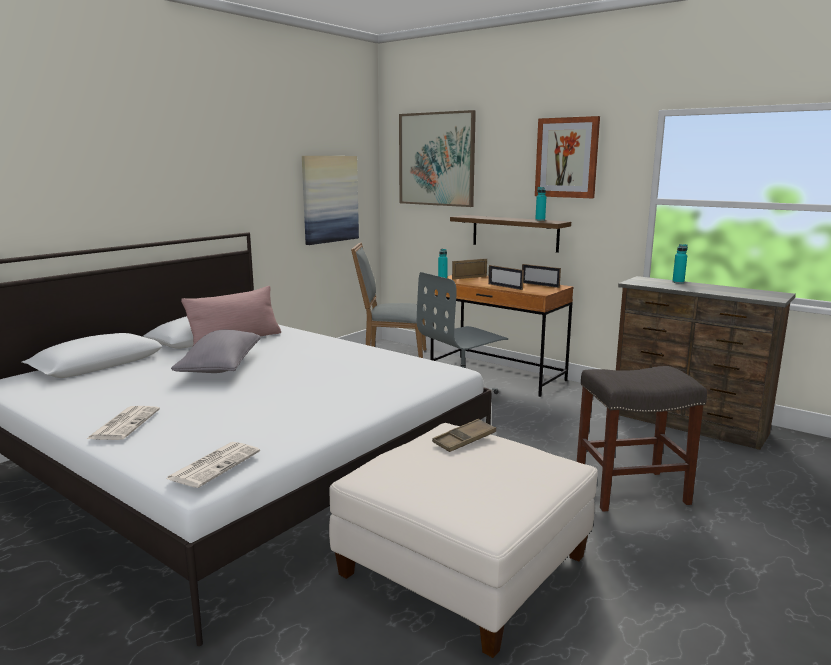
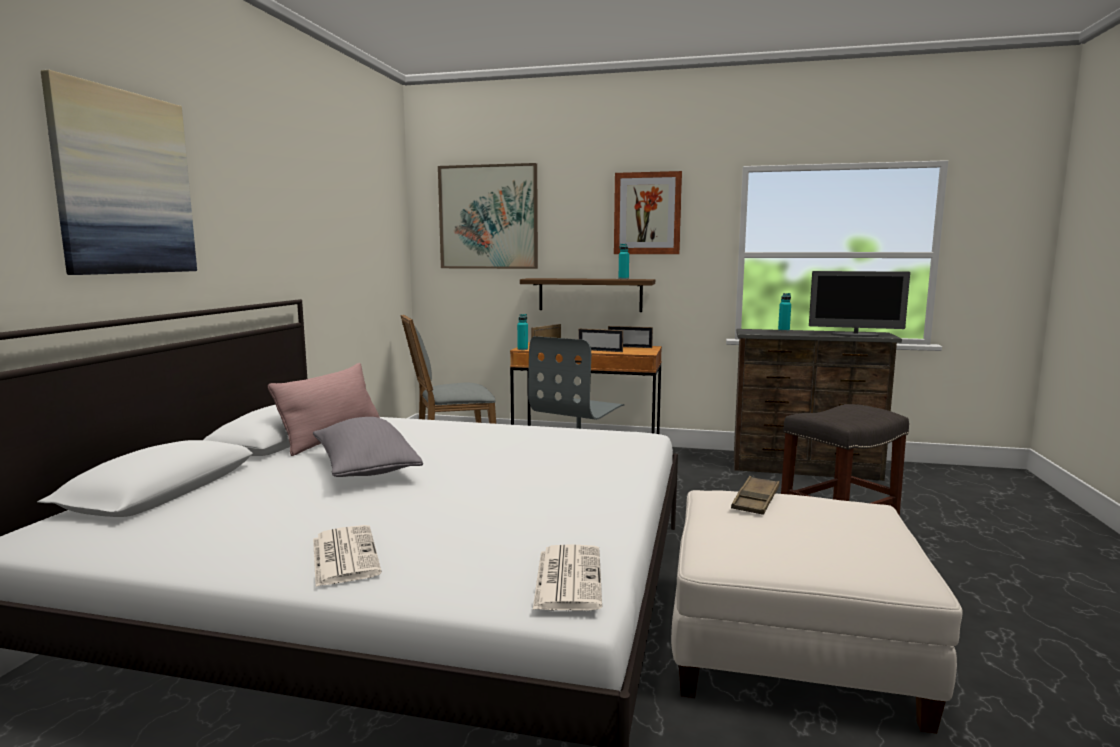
camera: 25 degrees left, 5 degrees down
(330, 199) = (370, 262): picture -> picture (124, 183)
(740, 294) = (855, 335): none -> monitor

